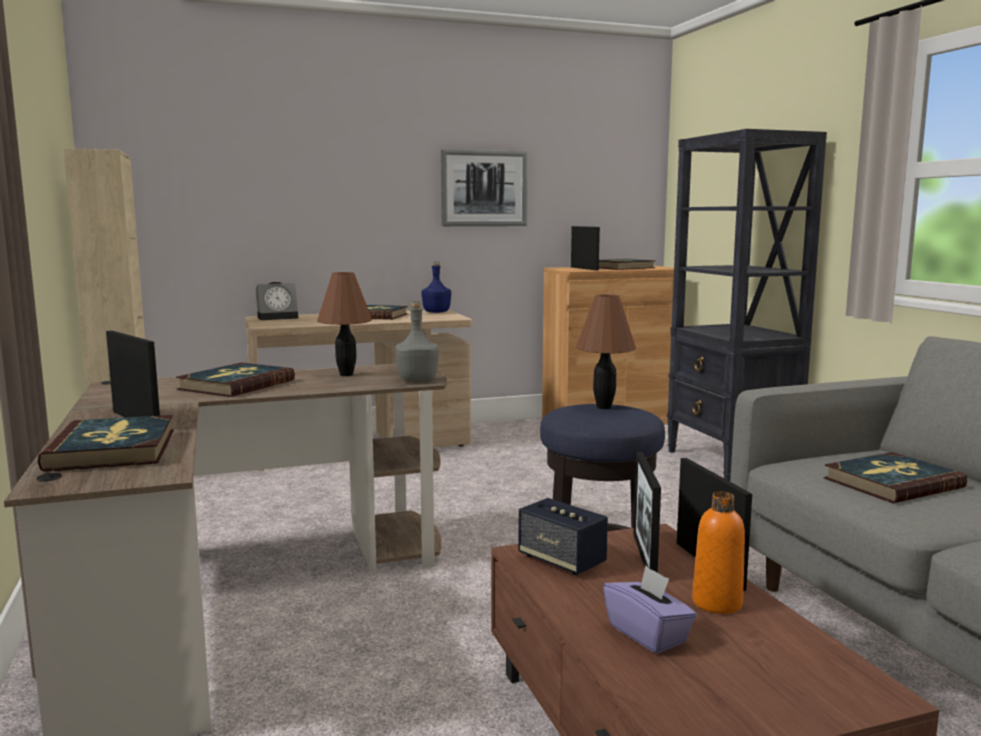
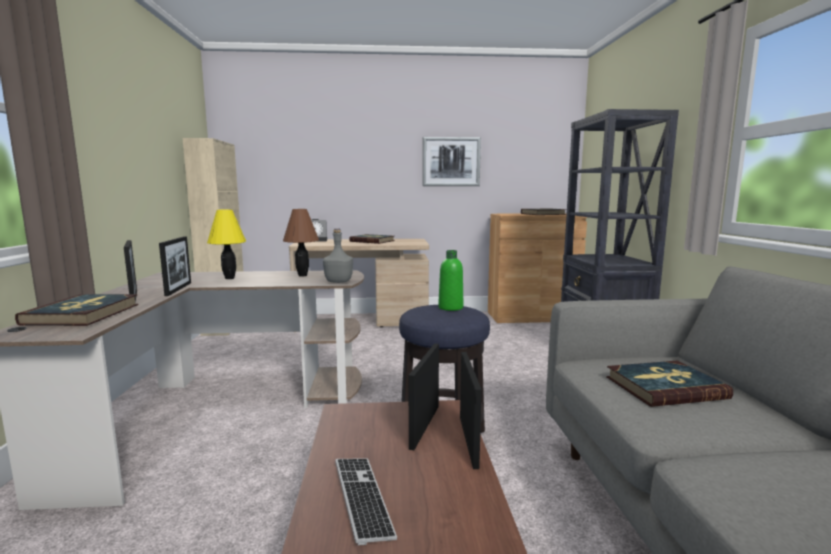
camera: 15 degrees right, 0 degrees up
(236, 385) = (229, 278): book -> yellow table lamp
(436, 312) = (413, 240): blue bottle -> none
(561, 560) = (361, 421): speaker -> none
(584, 268) = (515, 214): picture frame -> picture frame (178, 289)
(603, 407) = (450, 308): brown table lamp -> green bottle
(648, 634) = (362, 499): purple tissue box -> keyboard
(717, 603) = (444, 477): orange bottle -> none

